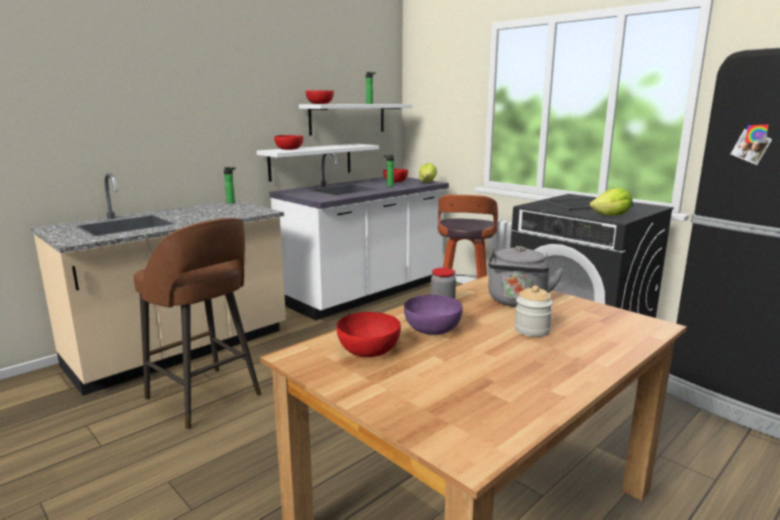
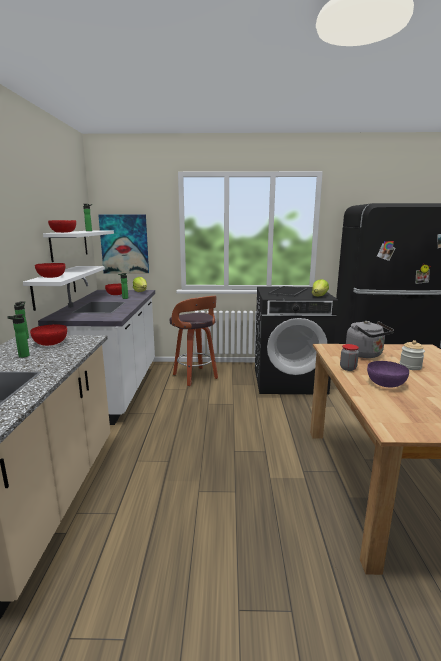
camera: 45 degrees left, 0 degrees up
(195, 212) = (22, 356): none -> bottle
(205, 398) = (141, 530): brown stool -> none
(369, 350) = (402, 408): red bowl -> red bowl (51, 343)
(429, 122) = (124, 244): none -> picture

